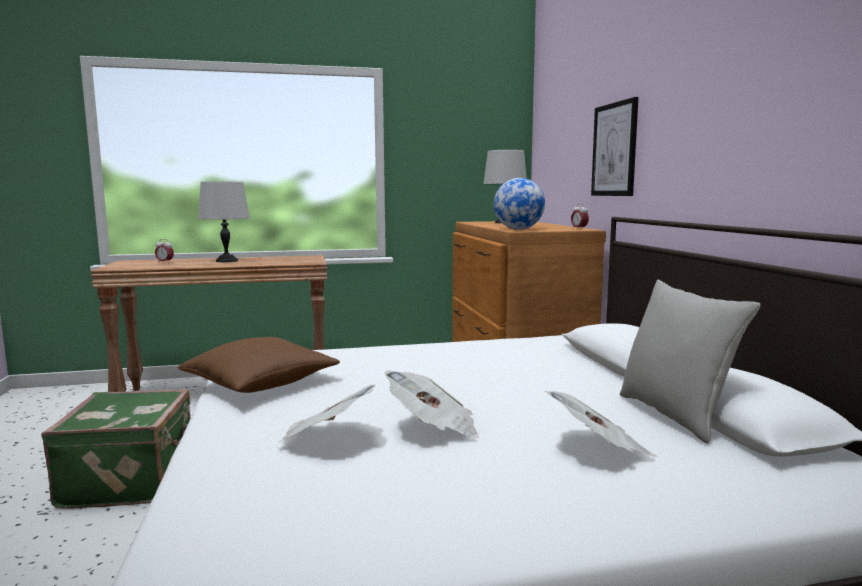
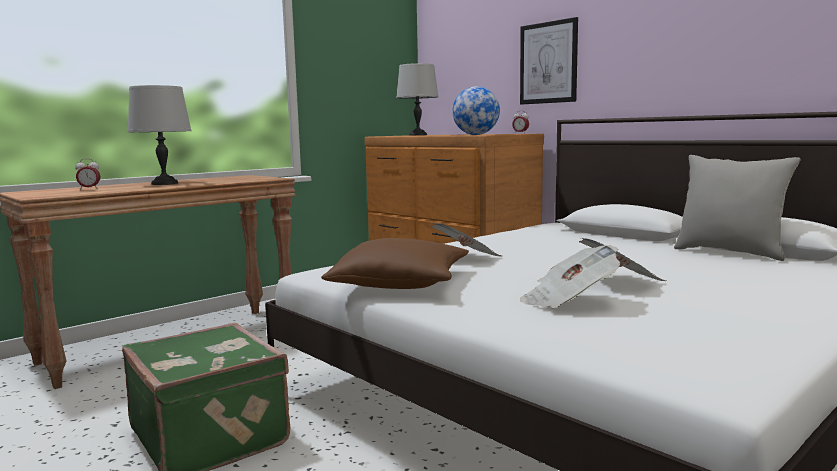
camera: 30 degrees left, 0 degrees up
(599, 450) = (742, 274): newspaper -> newspaper (467, 259)

